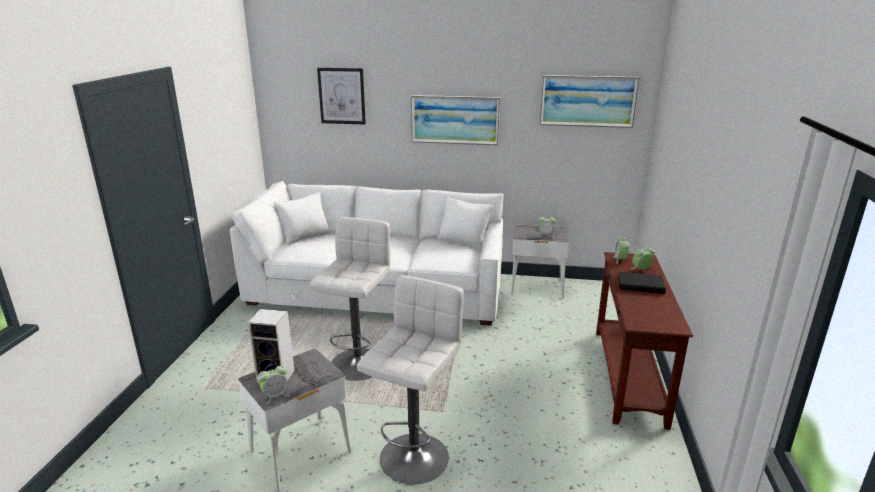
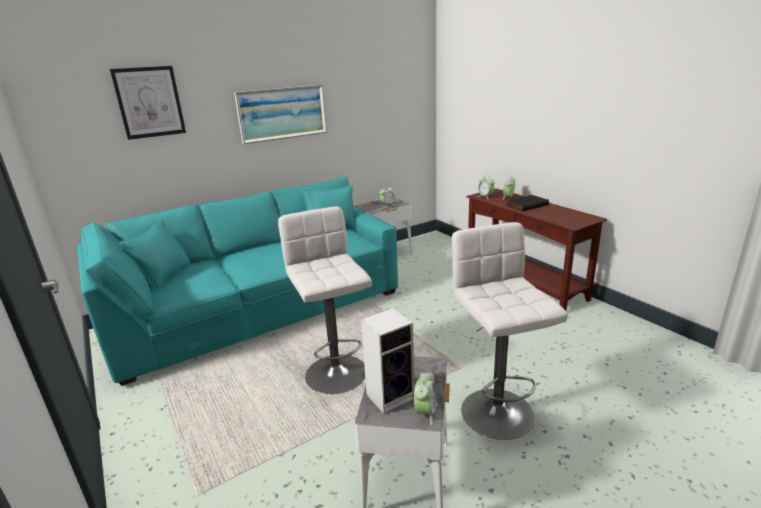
camera: 40 degrees left, 0 degrees up
(377, 291) = (259, 310): white sofa -> turquoise sofa
(587, 101) = (390, 80): picture -> none

